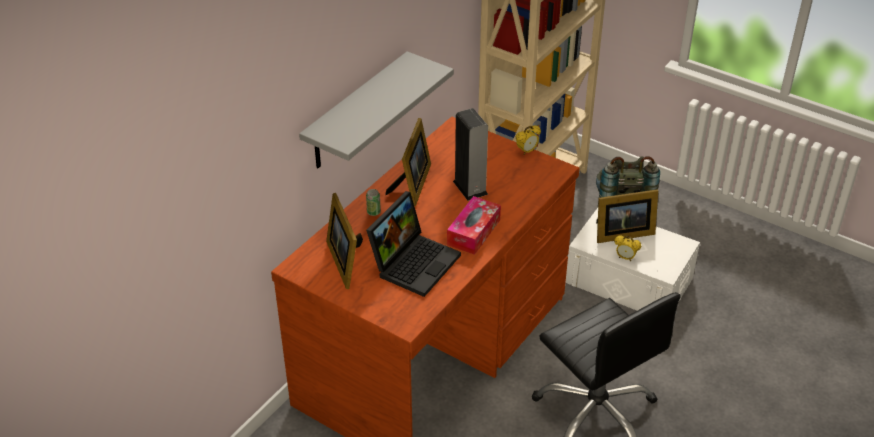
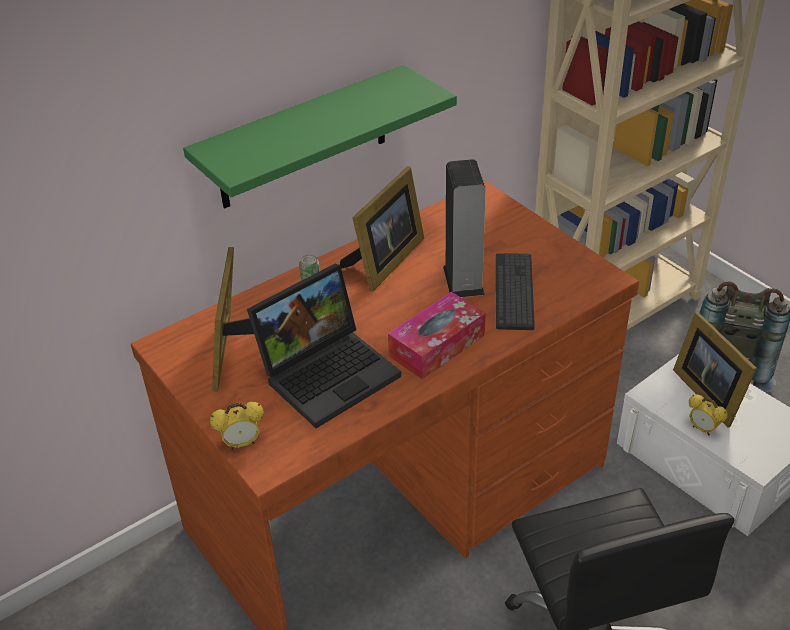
camera: 20 degrees right, 0 degrees up
(356, 112) = (303, 139): grey shelf -> green shelf
(505, 189) = (514, 291): none -> keyboard
(527, 151) = (569, 244): alarm clock -> alarm clock (242, 443)
(621, 233) = (708, 392): picture frame -> picture frame turned 60 degrees clockwise

